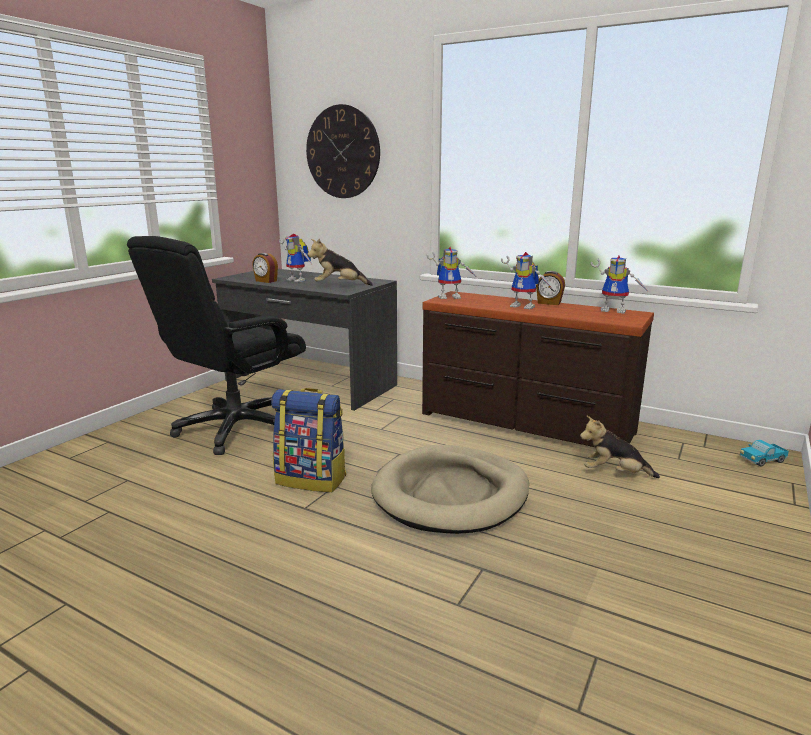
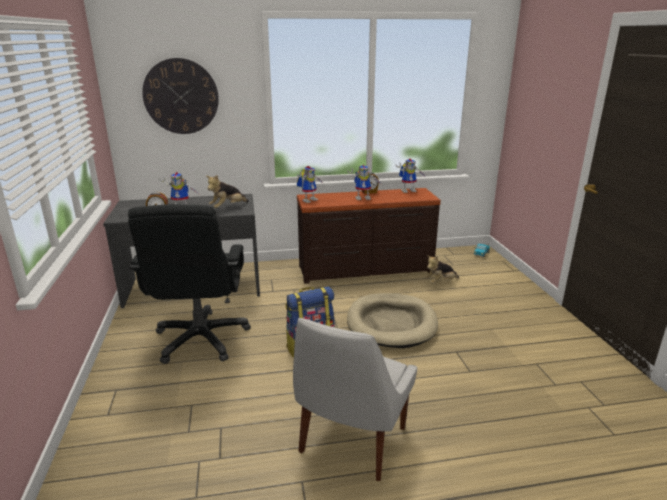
camera: 40 degrees left, 5 degrees up
(171, 597) = (351, 442): none -> white chair

